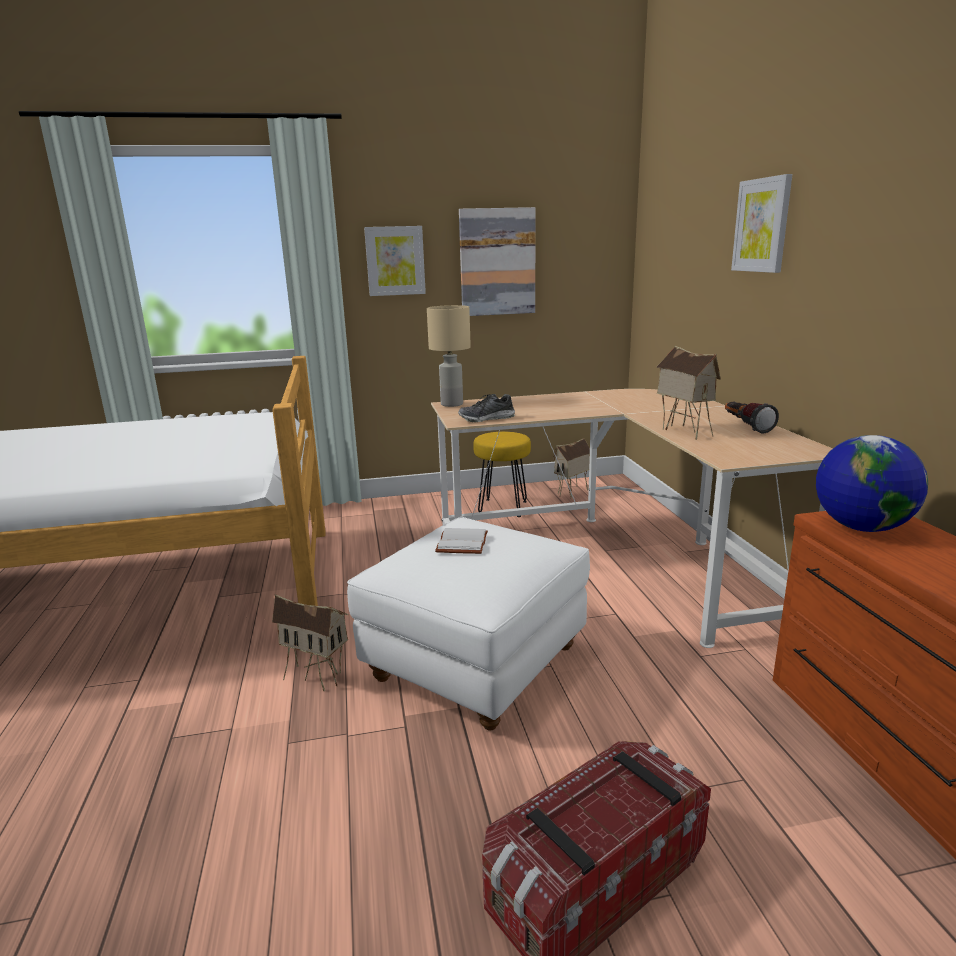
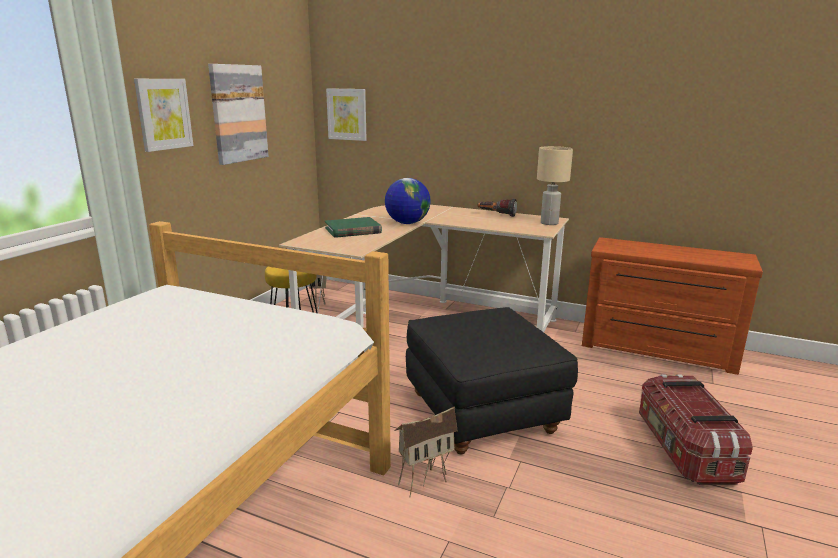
camera: 55 degrees left, 0 degrees up
(451, 404) = (302, 242): beige table lamp -> beige table lamp (549, 223)
(461, 542) = (475, 326): white book -> none
(476, 665) = (483, 413): white ottoman -> black ottoman
(487, 418) = (363, 244): shoe -> none
(524, 405) = (353, 230): none -> green book
(683, 431) = (483, 224): toy house -> none
(762, 225) = (472, 91): picture -> picture (347, 114)
(861, 527) = (620, 248): globe -> globe (407, 223)

